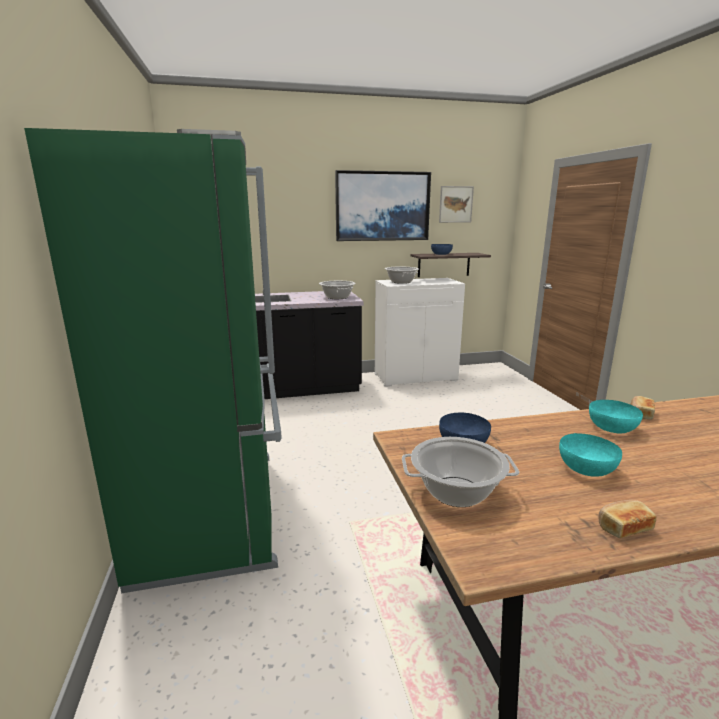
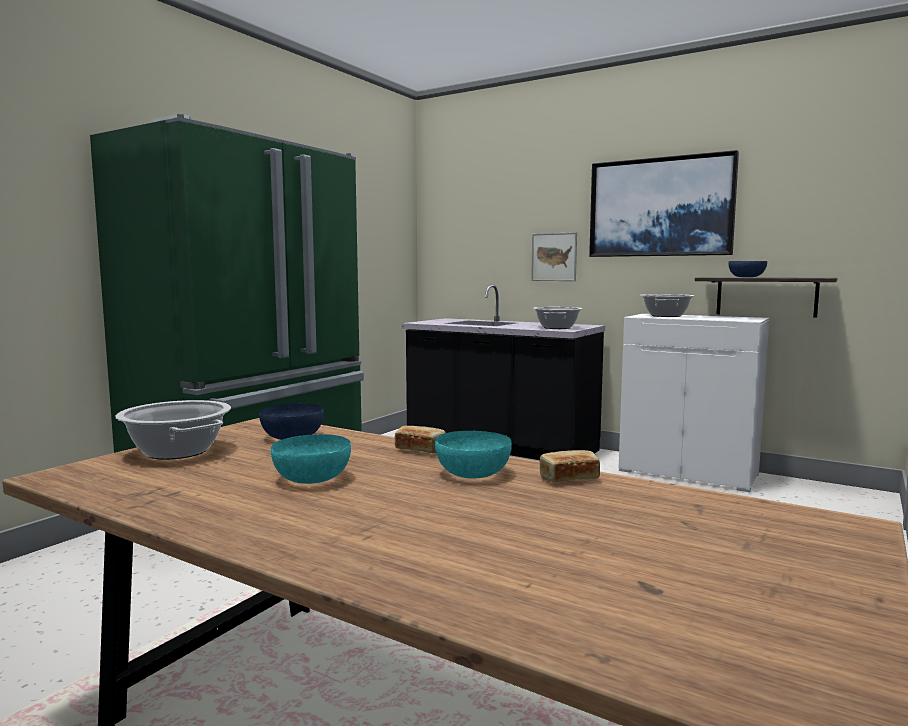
camera: 45 degrees right, 10 degrees down
(455, 204) = (789, 197): picture -> picture (554, 257)
(623, 527) = (180, 506): bread -> bread (421, 450)

